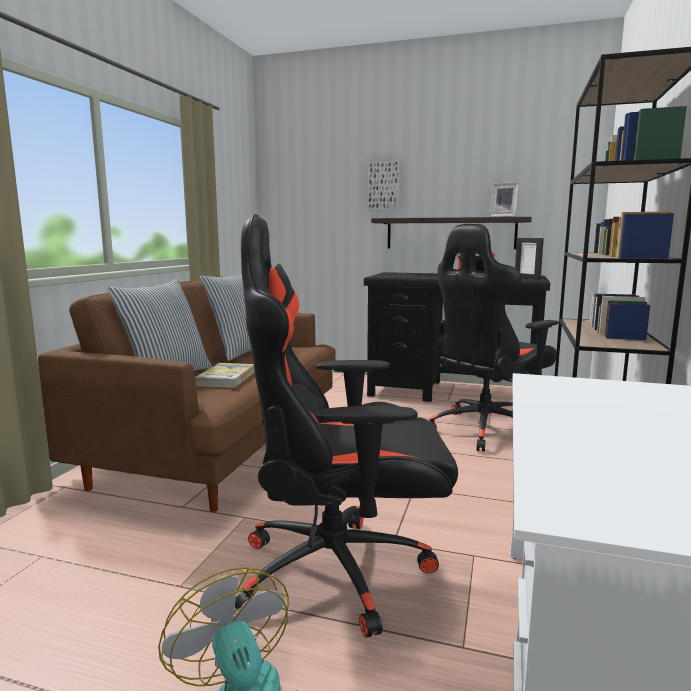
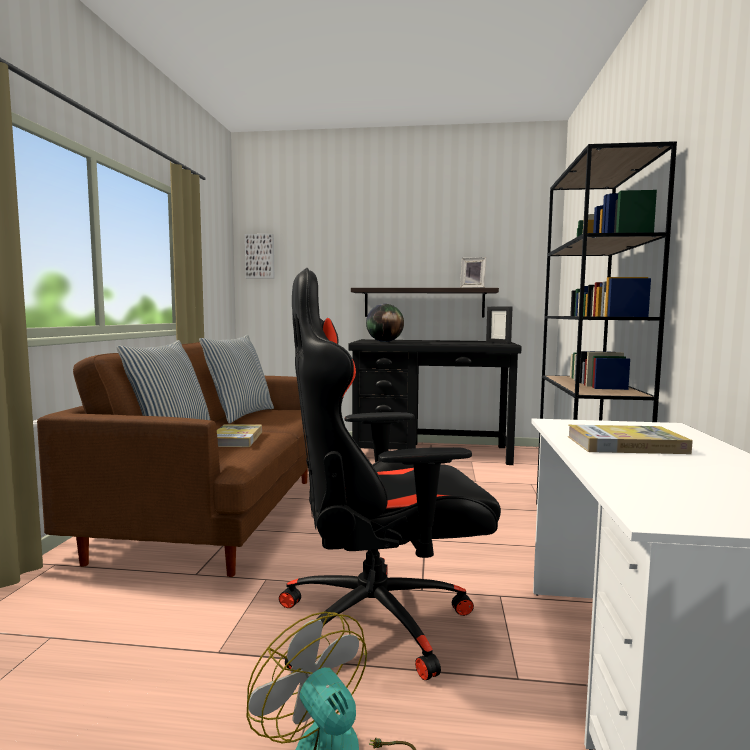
camera: 10 degrees left, 5 degrees down
(384, 186) = (361, 258): picture -> picture (260, 256)
(403, 276) = (384, 341): none -> globe
(489, 428) = (476, 482): black office chair -> none
(596, 412) = (625, 444): none -> book

